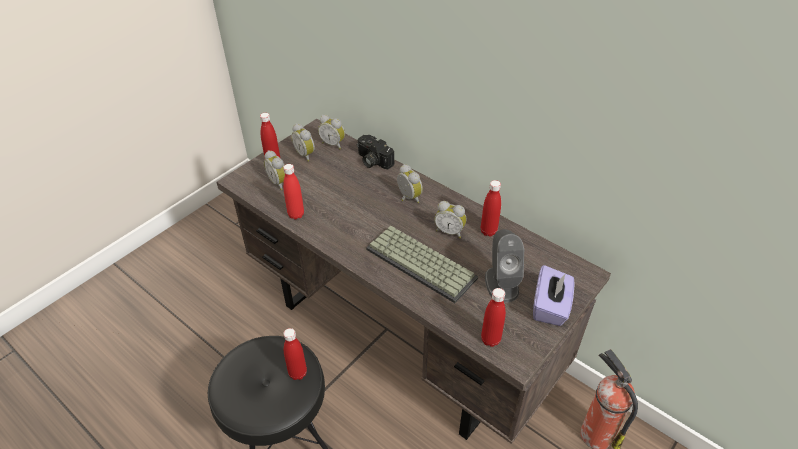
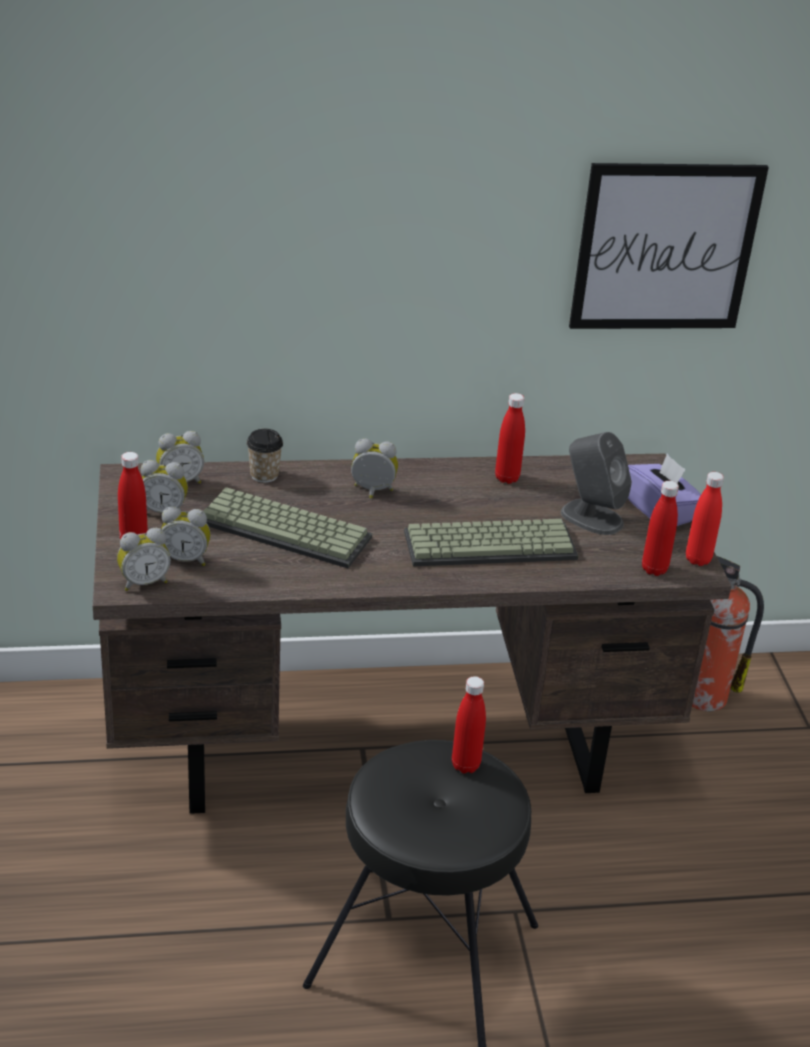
camera: 50 degrees left, 10 degrees down
(296, 214) = (271, 580): red bottle -> red bottle (698, 559)
(341, 194) = (287, 529): none -> keyboard
(372, 161) = (264, 475): camera -> cup
(450, 231) = (469, 499): alarm clock -> alarm clock (144, 582)
(635, 126) = (665, 247): none -> picture

